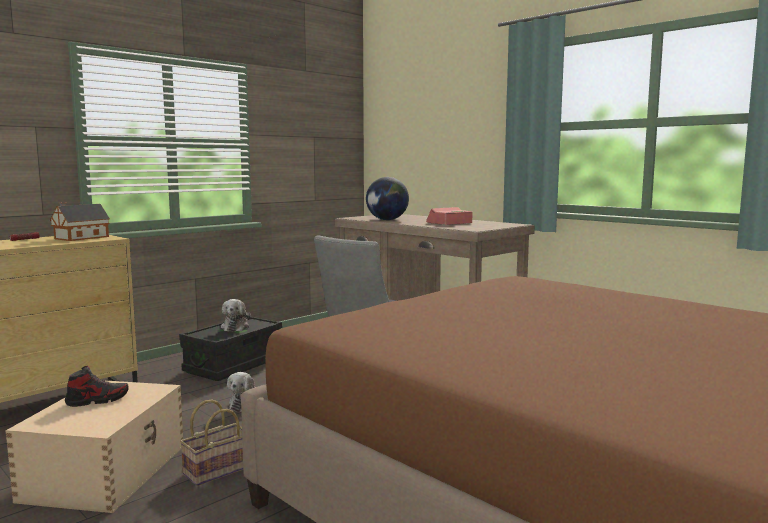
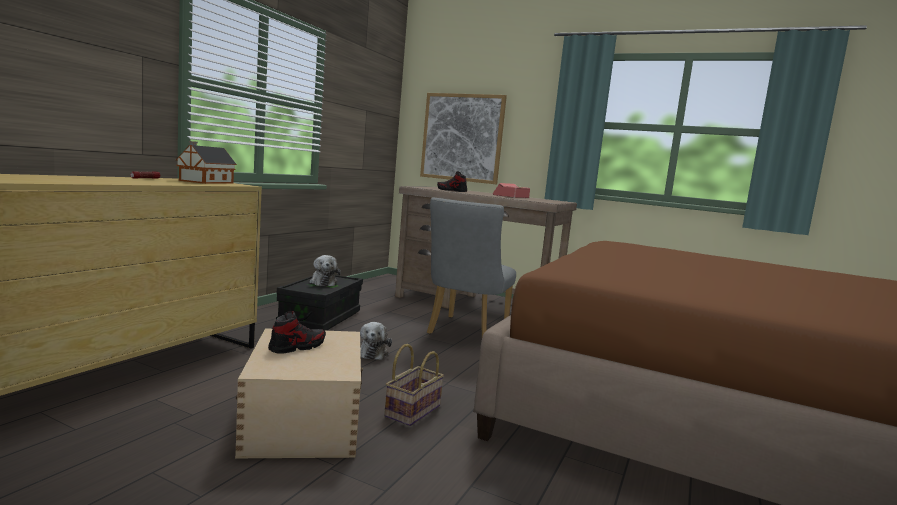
camera: 20 degrees left, 0 degrees up
(387, 220) = (451, 190): globe -> shoe
(421, 155) = (462, 137): none -> picture

